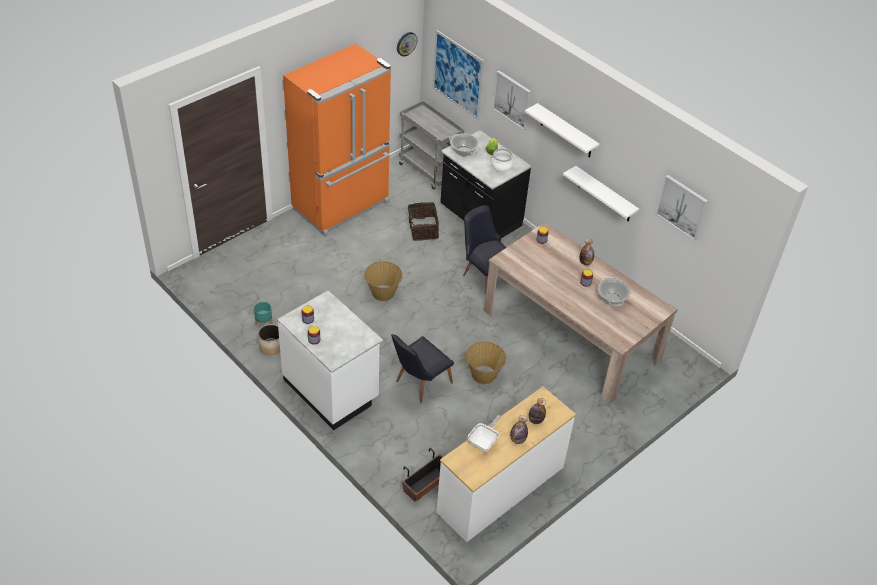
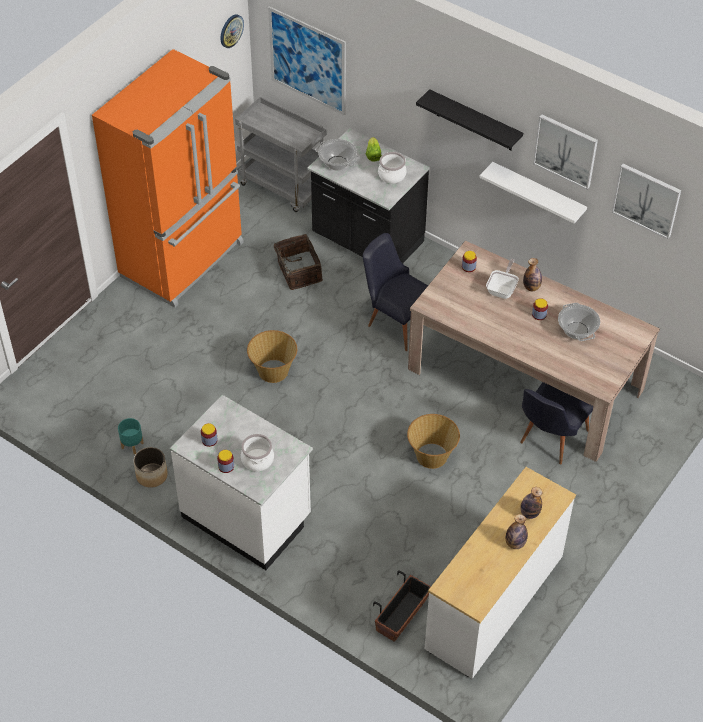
camera: 10 degrees left, 5 degrees up
(339, 340) = (258, 459): none -> cooking pot
(419, 384) = (354, 485): black chair -> black chair (549, 440)
(484, 441) = (475, 555): frying pan -> frying pan (502, 289)
(512, 99) = (392, 87): picture -> picture (565, 150)
(566, 131) = (474, 121): white shelf -> black shelf

